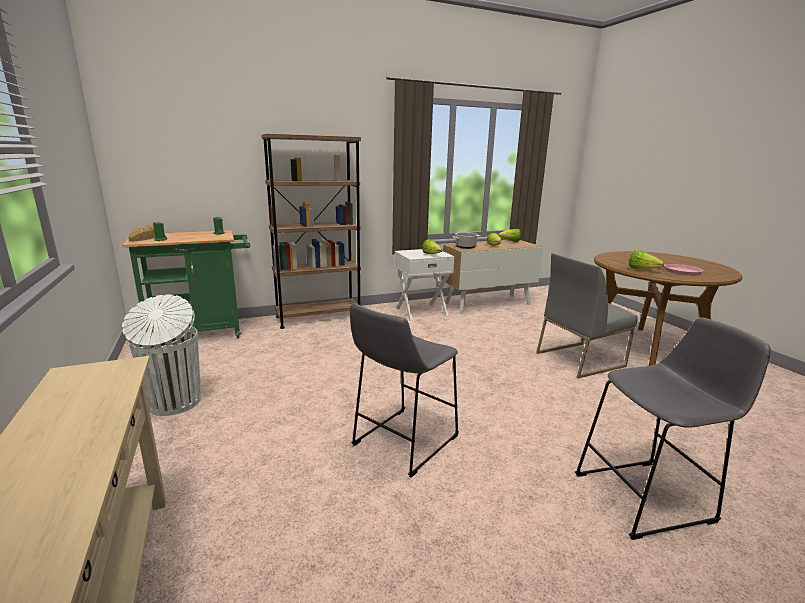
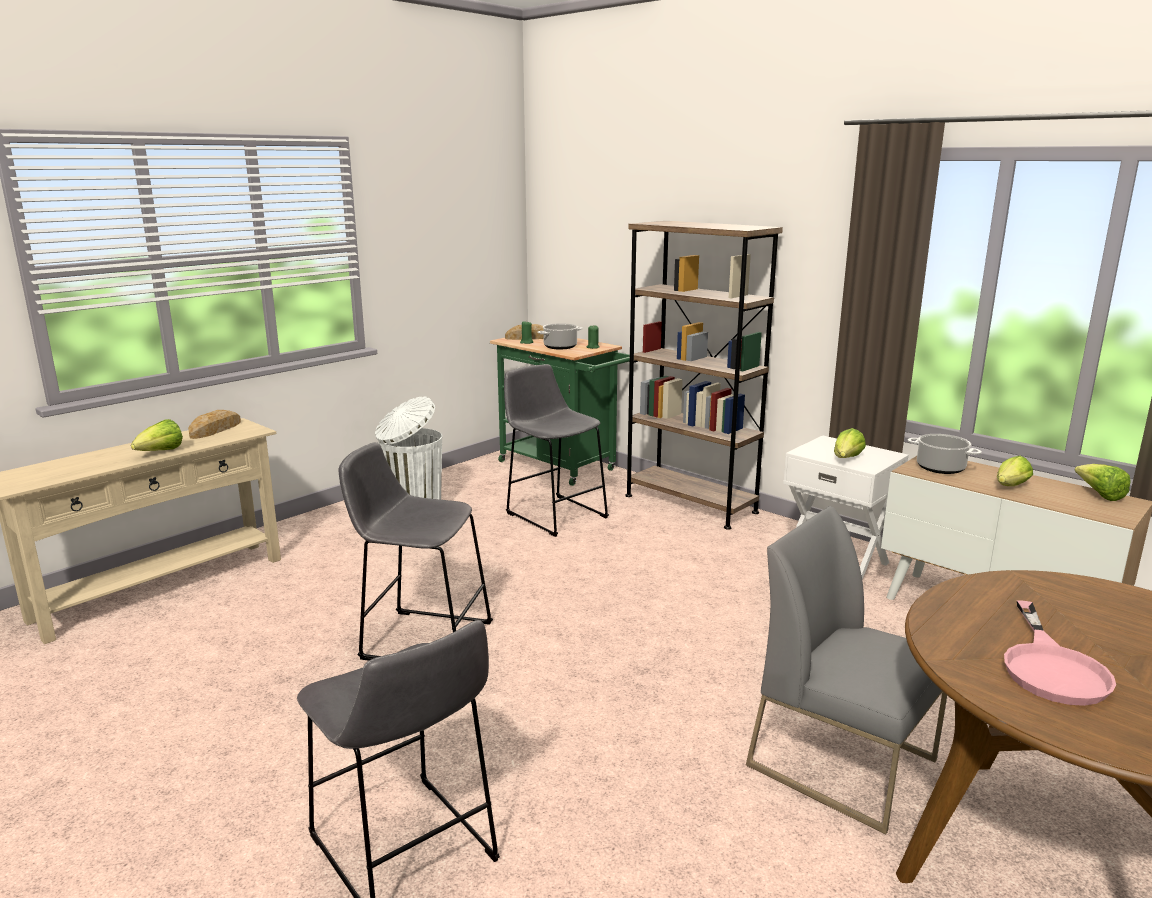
camera: 65 degrees right, 0 degrees up
(67, 387) = (216, 429): none -> bread
(197, 237) = (560, 347): none -> cooking pot
(272, 354) = (553, 513): none -> grey stool
(642, 269) = (970, 623): lettuce -> lettuce (160, 452)

